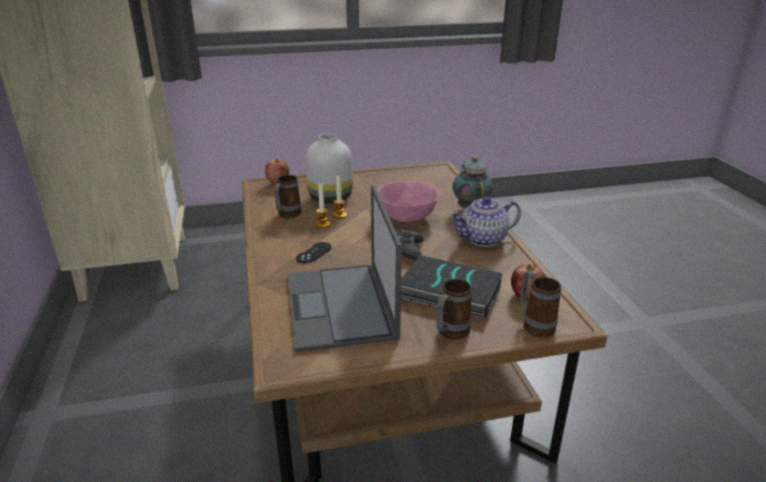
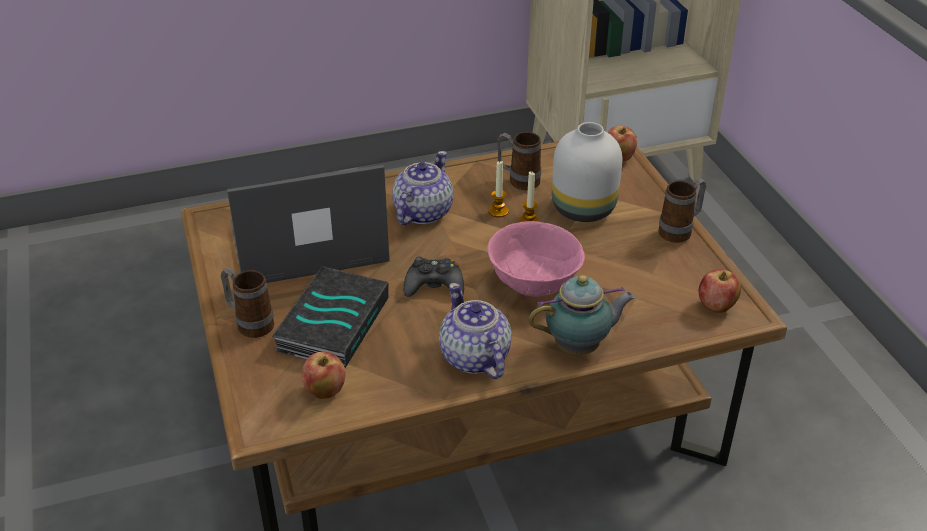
camera: 85 degrees right, 10 degrees up
(314, 253) = (422, 213): black game controller -> teapot
(433, 173) = (716, 307): none -> apple
(534, 324) = (258, 392): mug -> mug (680, 231)

